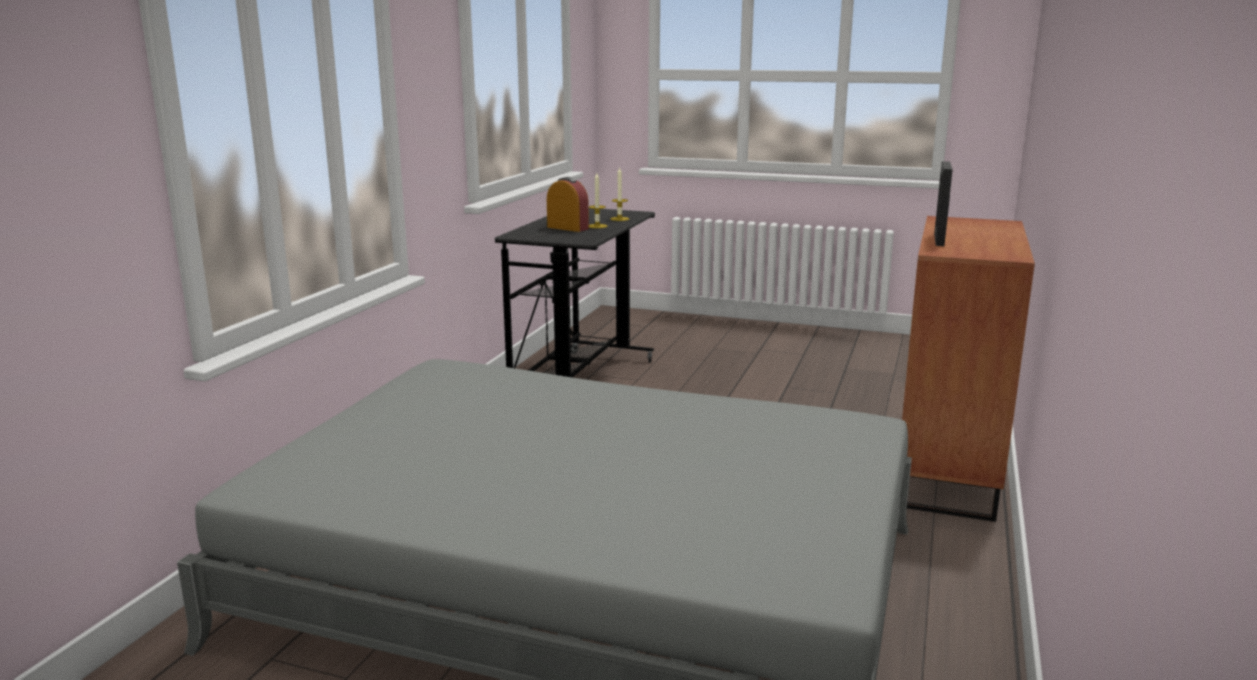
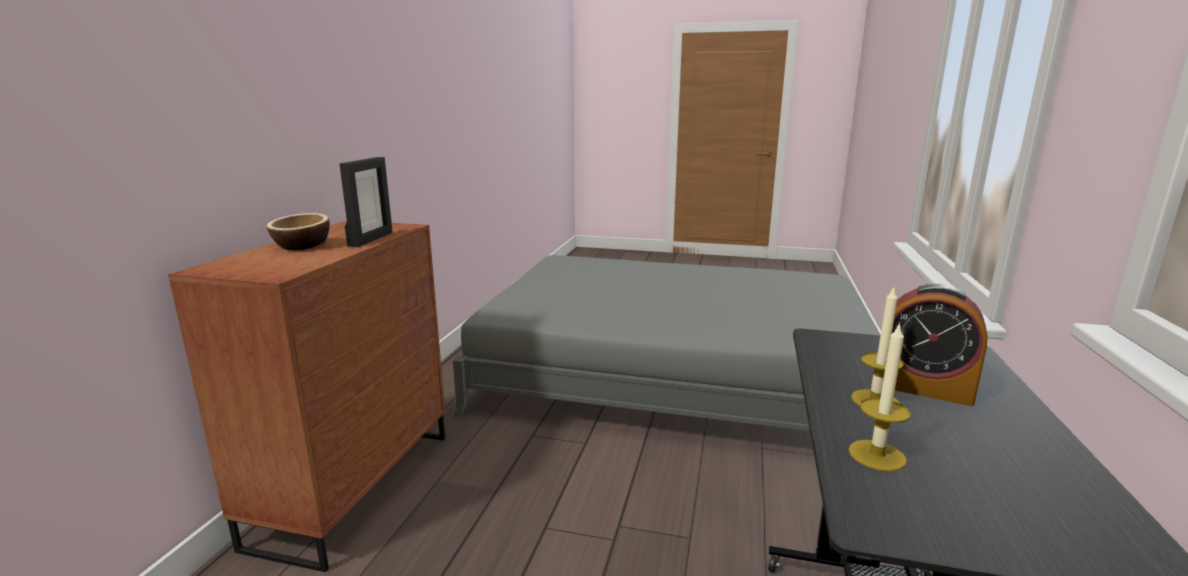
camera: 175 degrees right, 0 degrees up
(986, 235) = (302, 246): none -> bowl

